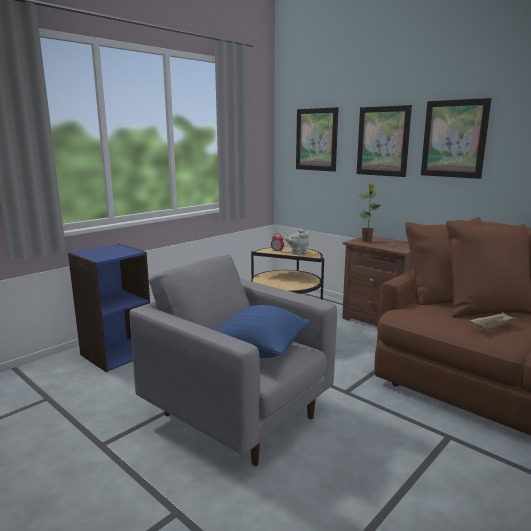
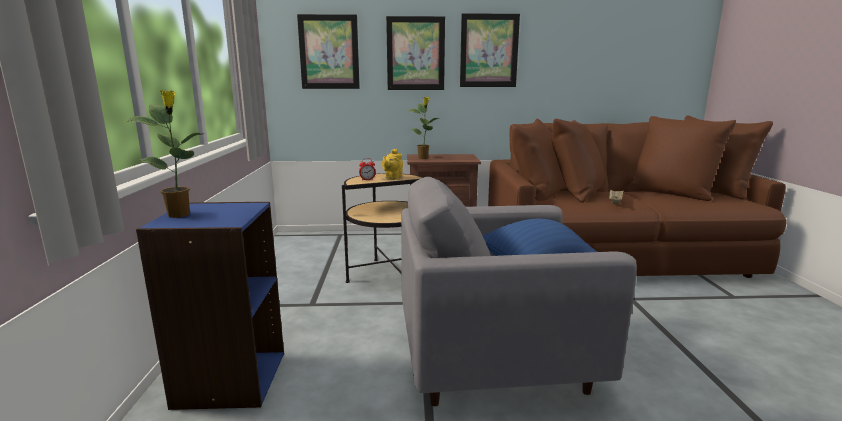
camera: 45 degrees left, 0 degrees up
(97, 249) = (180, 215): none -> potted plant
(298, 253) = (392, 178): grey teapot -> yellow teapot

